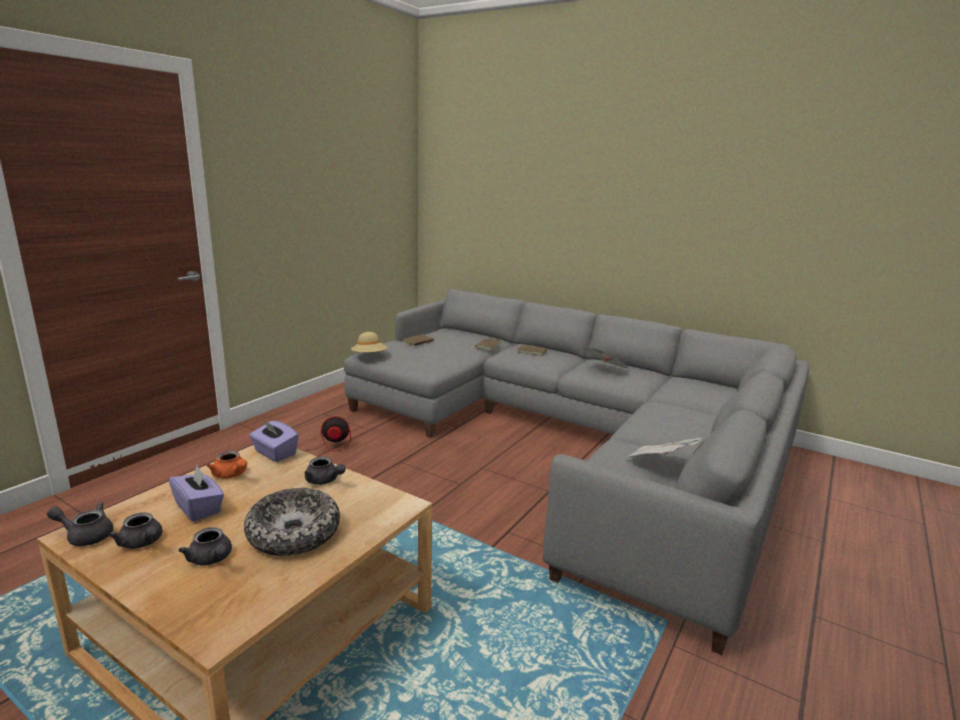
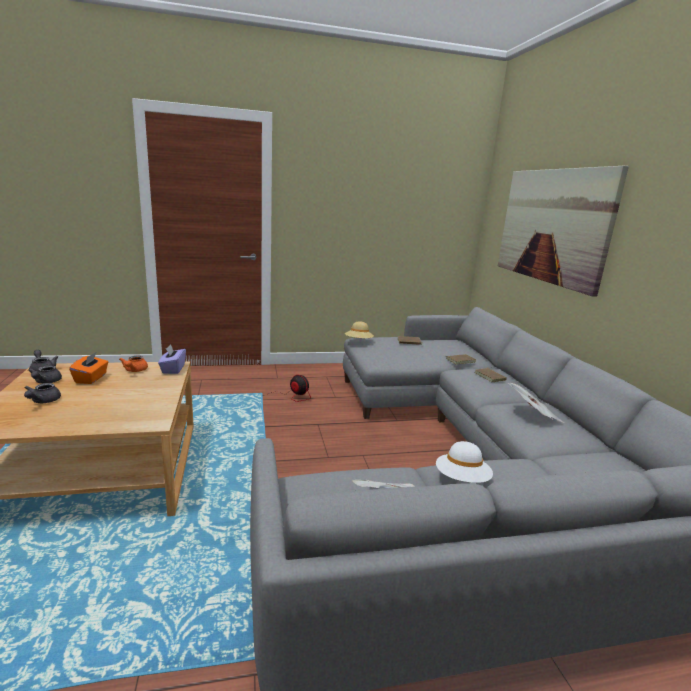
camera: 45 degrees right, 0 degrees up
(199, 508) = (91, 378): purple tissue box -> orange tissue box
(294, 533) = (88, 408): bowl -> none
(324, 481) = (157, 392): grey teapot -> none
(528, 198) = (552, 226): none -> picture
(655, 429) = (462, 480): none -> white hat

